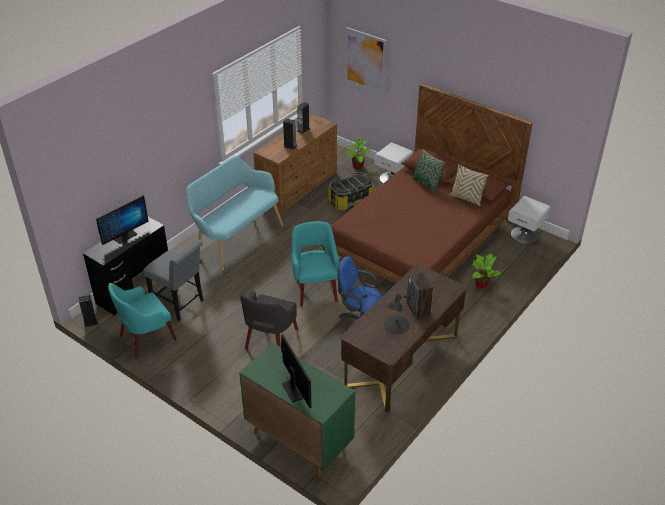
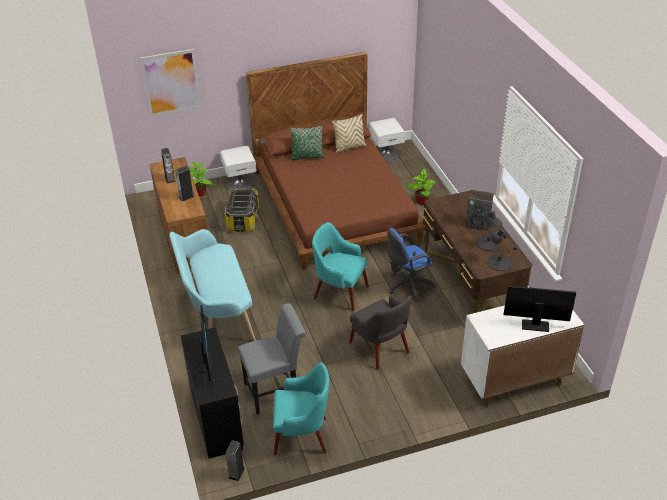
camera: 55 degrees left, 0 degrees up
(146, 338) = (302, 435): turquoise armchair -> turquoise armchair turned 90 degrees counterclockwise
(298, 439) = (513, 381): green cabinet -> white cabinet
(375, 341) = (498, 262): none -> black table lamp

